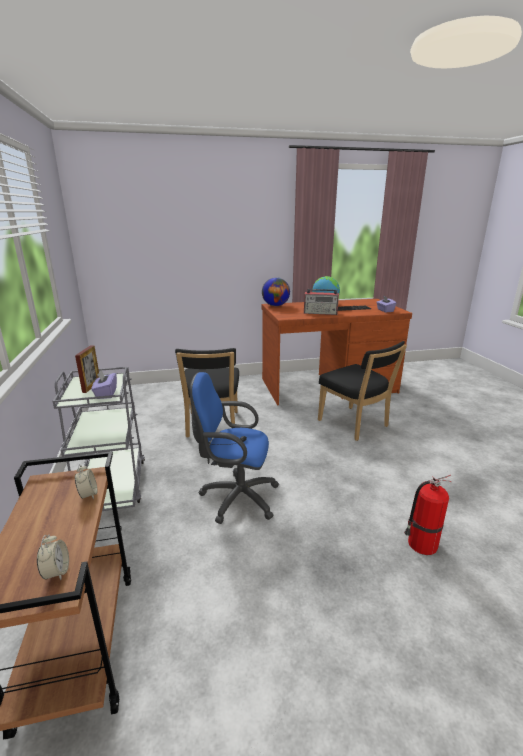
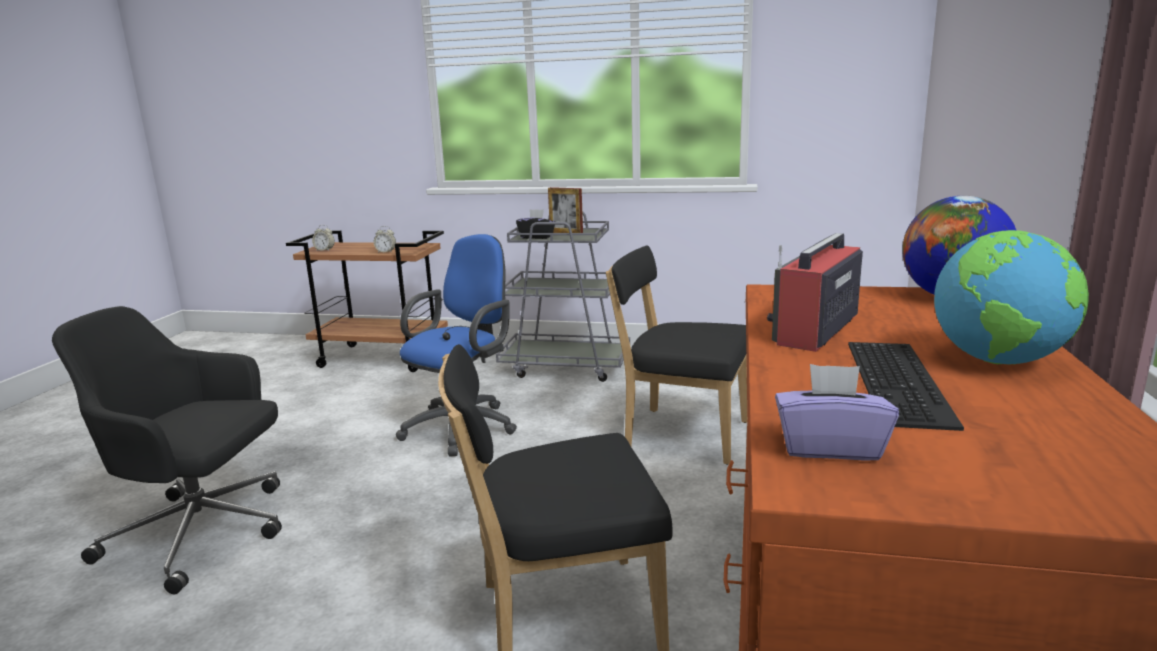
camera: 115 degrees right, 5 degrees down
(106, 393) = (536, 237): purple tissue box -> black tissue box
(421, 544) = (203, 533): fire extinguisher -> black office chair

